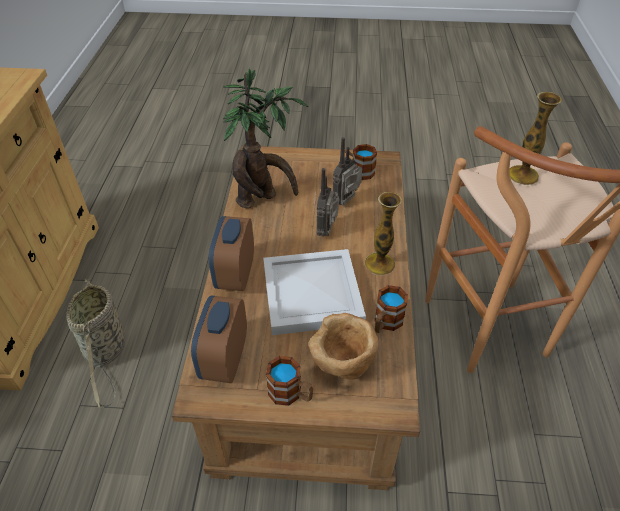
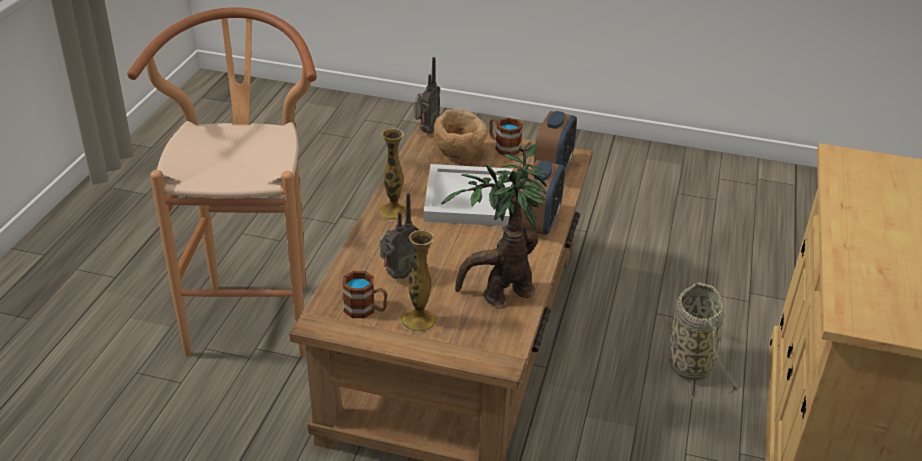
camera: 170 degrees left, 10 degrees down
(327, 231) = (434, 247): radio -> radio (426, 131)
(385, 323) = (412, 172): mug -> none
(522, 175) = (227, 169): vase -> vase (418, 320)

